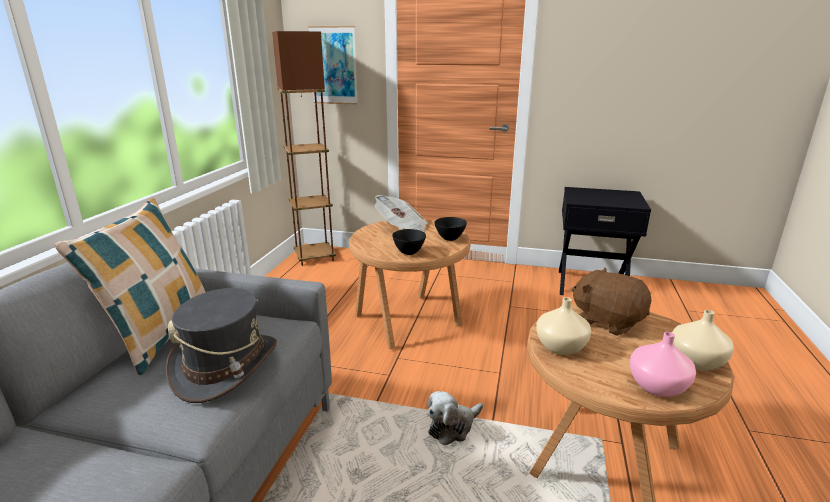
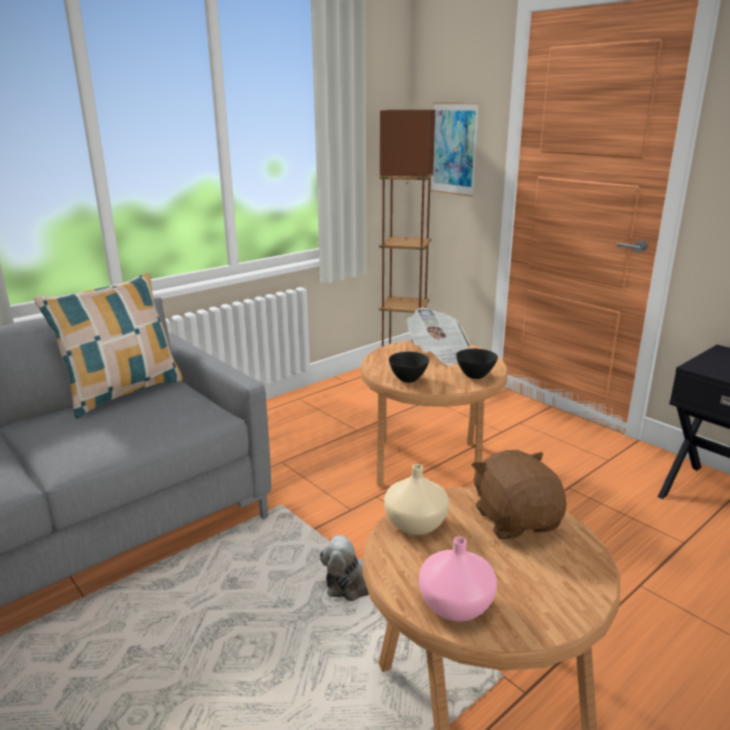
camera: 35 degrees right, 0 degrees up
(226, 366) = (129, 431): grey hat -> none
(696, 362) = (551, 605): beige vase -> none

